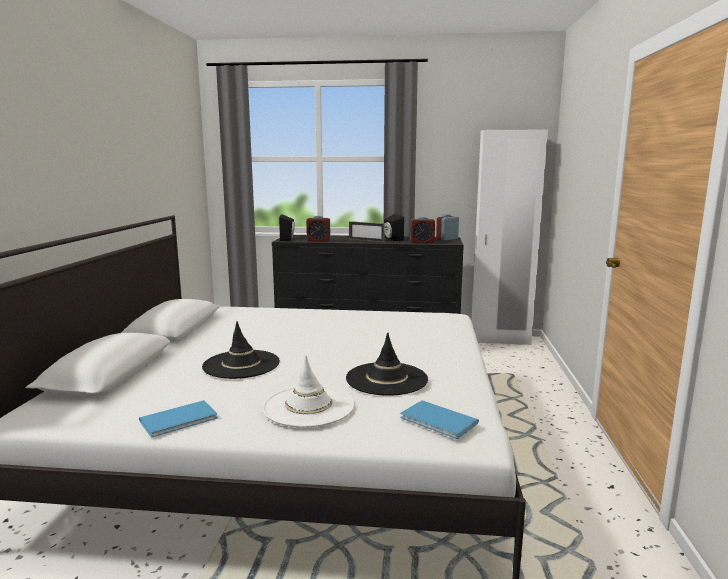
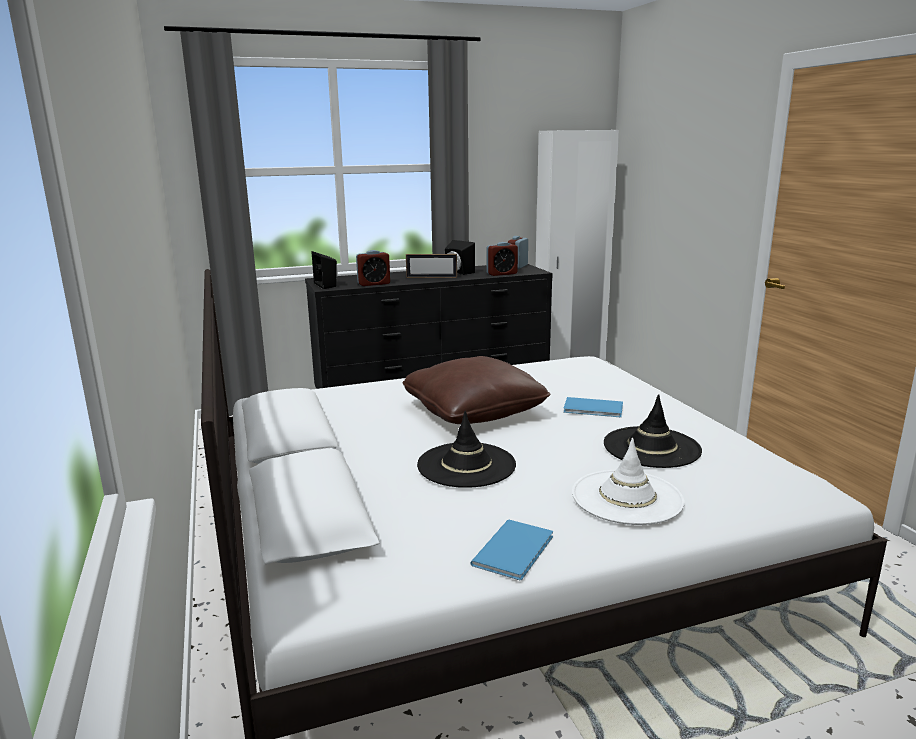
camera: 25 degrees left, 5 degrees up
(308, 334) = (474, 411): none -> brown pillow
(439, 421) = (769, 481): blue book -> blue book (594, 409)

